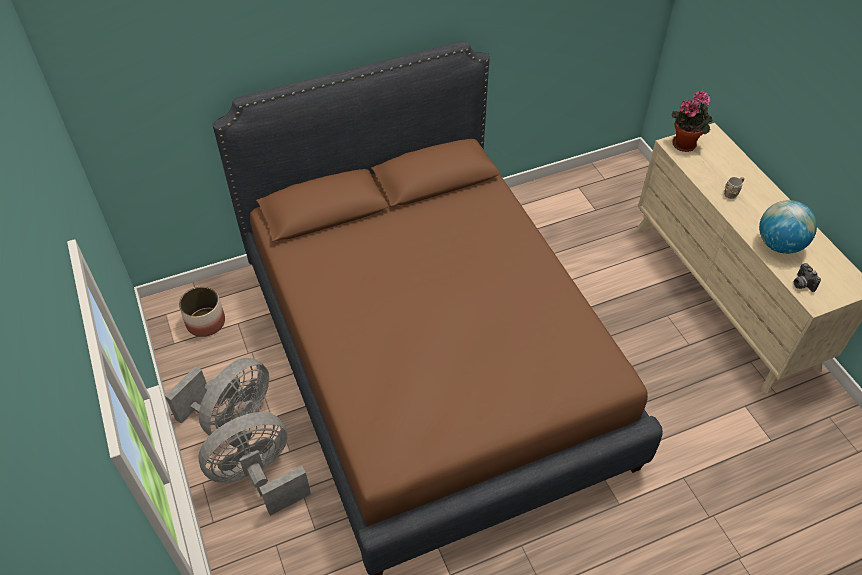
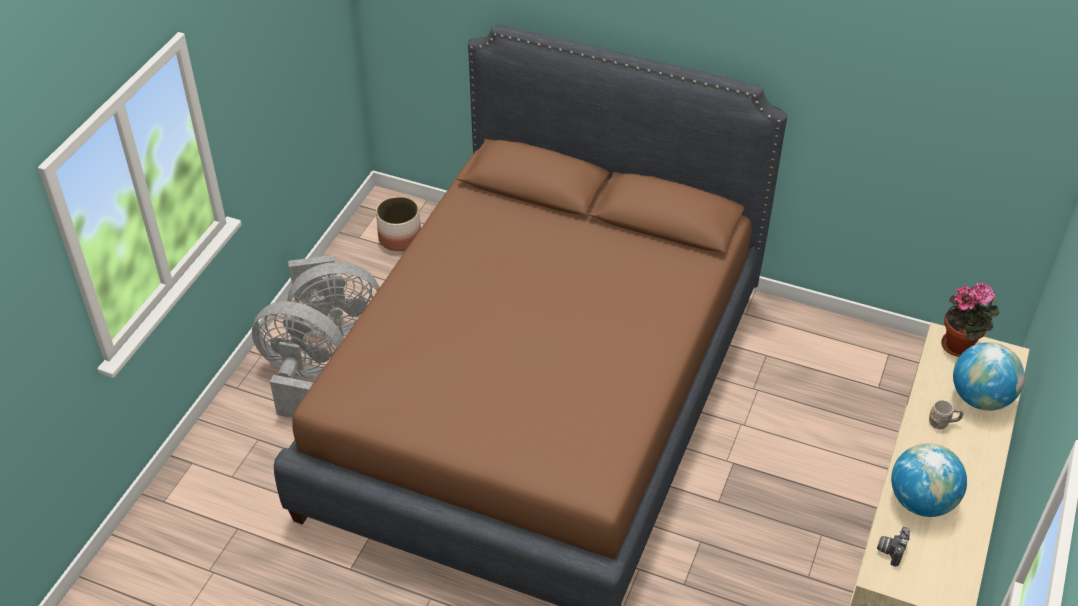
camera: 45 degrees right, 5 degrees down
(730, 166) = (980, 398): none -> globe

